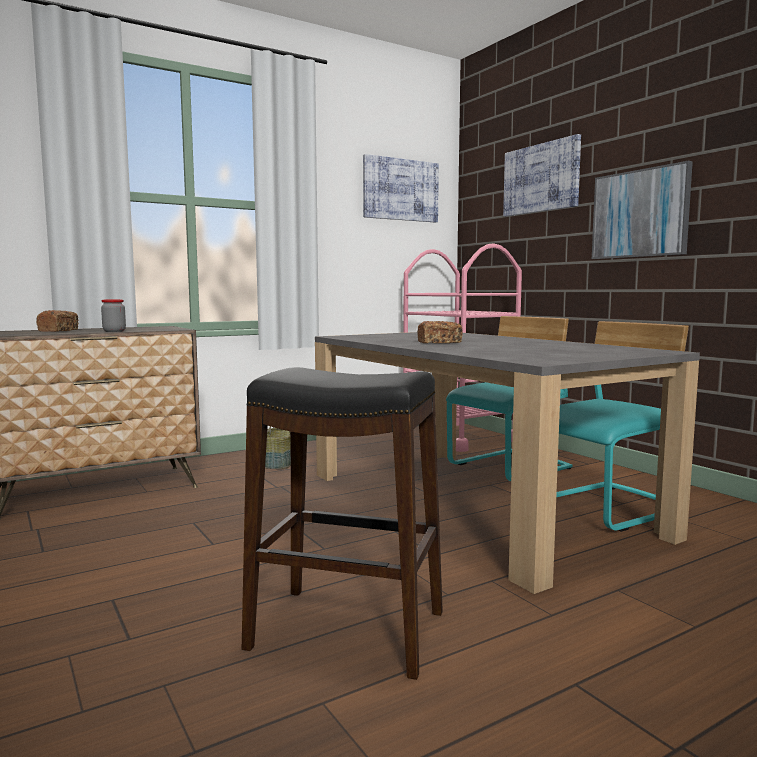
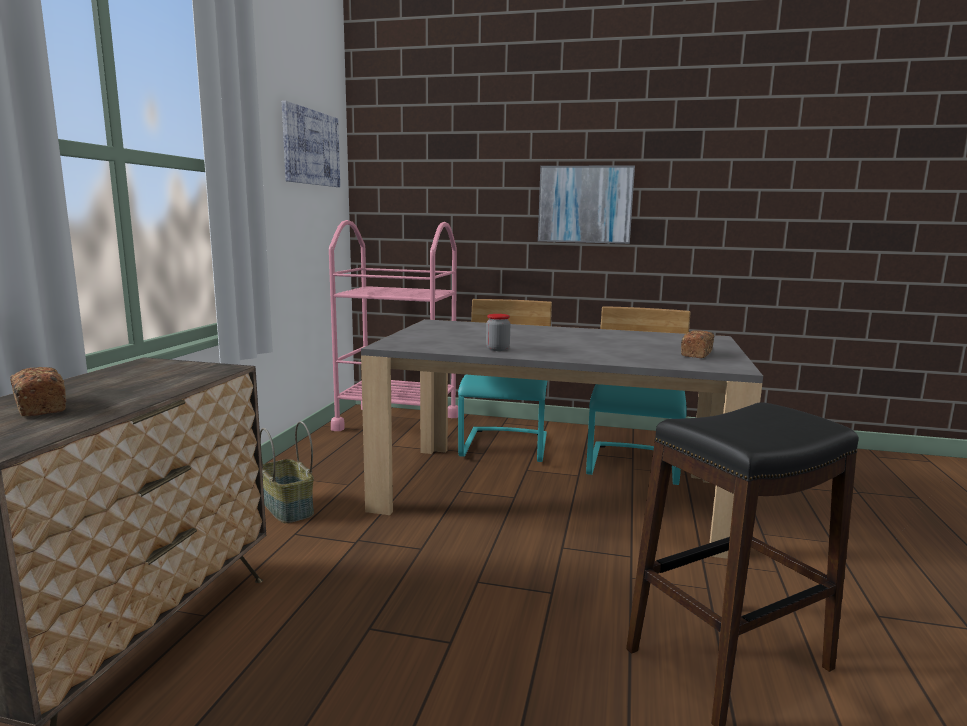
camera: 45 degrees left, 5 degrees up
(114, 331) = (162, 391): jar -> jar (497, 349)
(439, 342) = (534, 345): bread -> bread (696, 354)
(541, 178) = (470, 155): picture -> none

